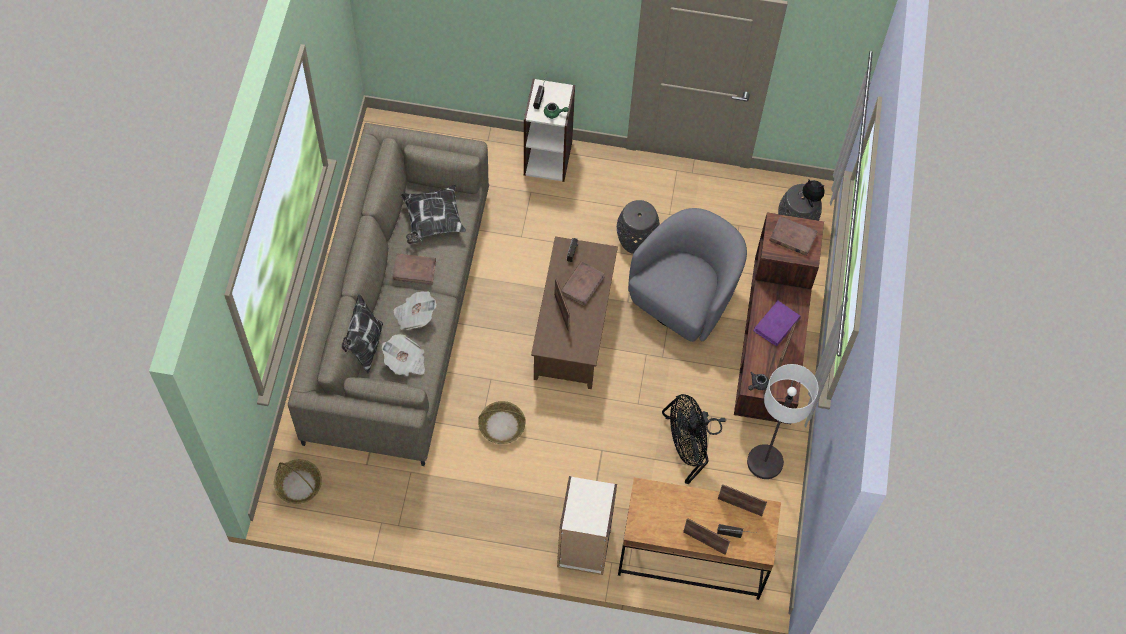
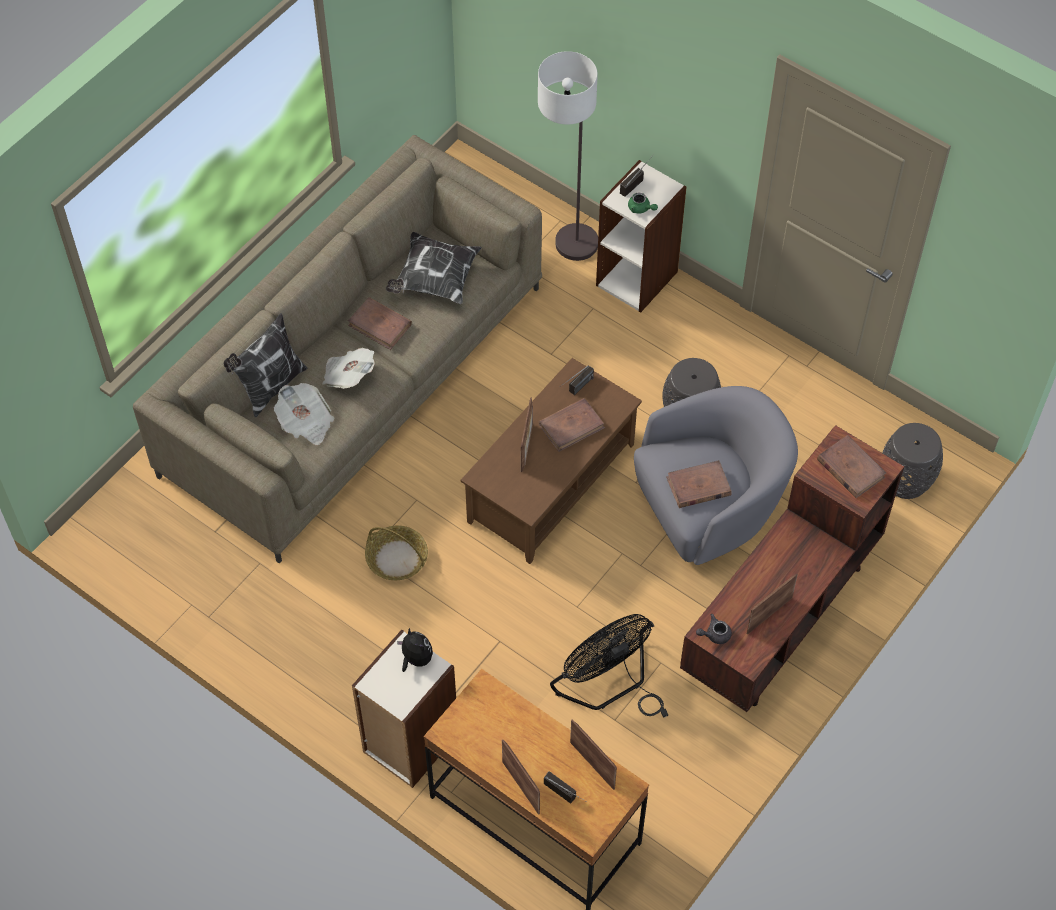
camera: 30 degrees right, 5 degrees down
(299, 485) = (126, 520): basket -> none
(686, 289) = (698, 486): none -> brown book
(690, 444) = (614, 683): black fan -> black fan turned 45 degrees clockwise
(762, 472) = (685, 760): white floor lamp -> white floor lamp (568, 251)
(776, 325) = (782, 574): purple book -> none
(811, 198) = (926, 447): plush toy -> plush toy (415, 658)

